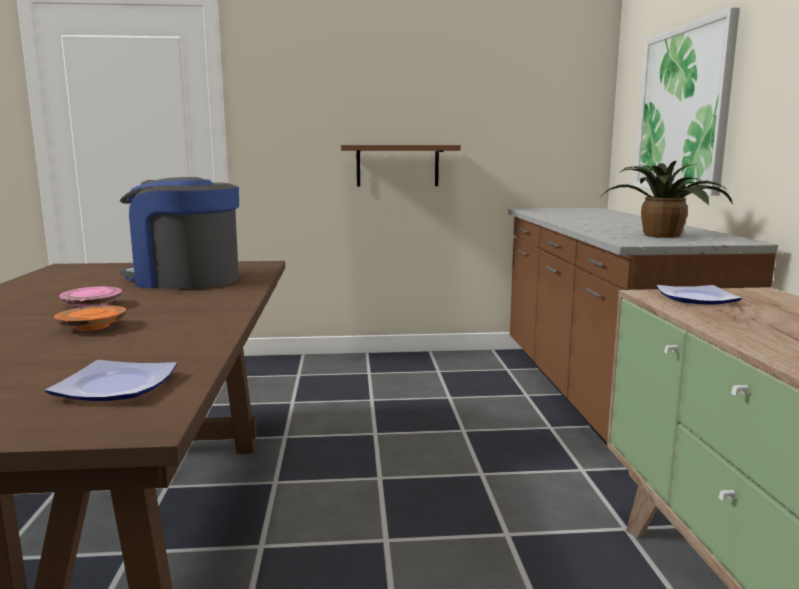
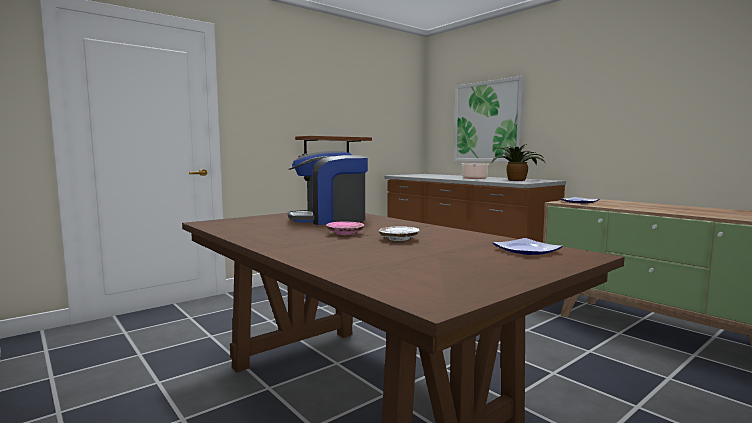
camera: 35 degrees left, 5 degrees down
(92, 327) = (399, 239): orange plate -> white plate
(609, 225) = (474, 178): none -> cooking pot

